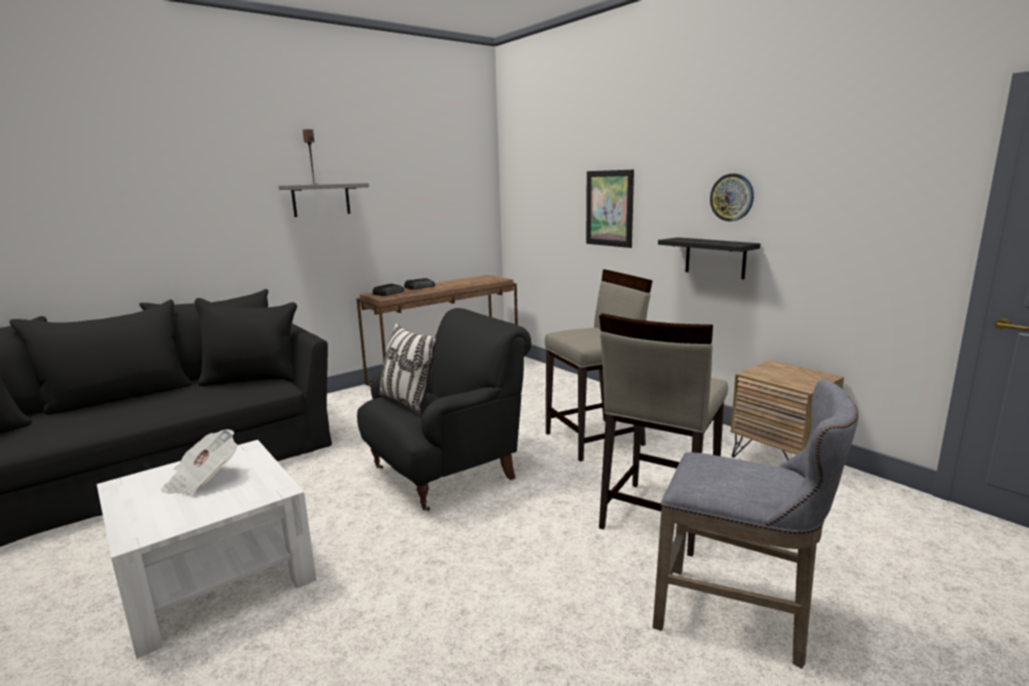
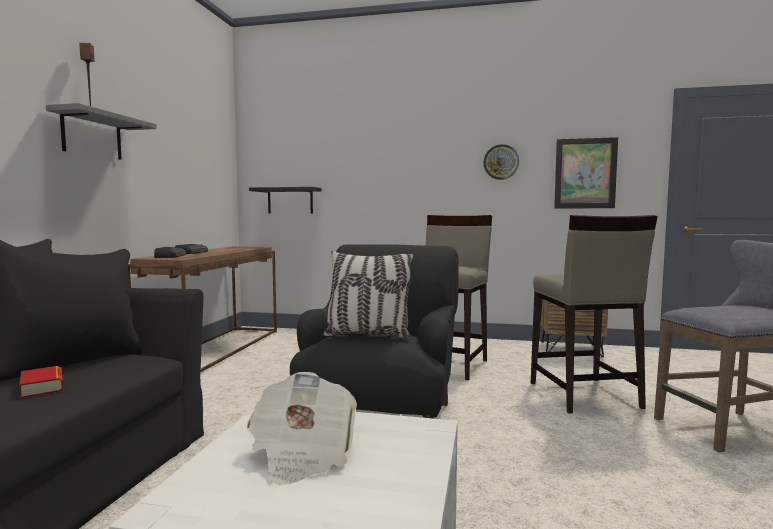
camera: 40 degrees left, 10 degrees down
(206, 395) = (42, 387): none -> book
(609, 208) = (381, 175): picture -> picture (585, 173)
(715, 257) = (489, 208): black shelf -> black shelf (290, 200)

